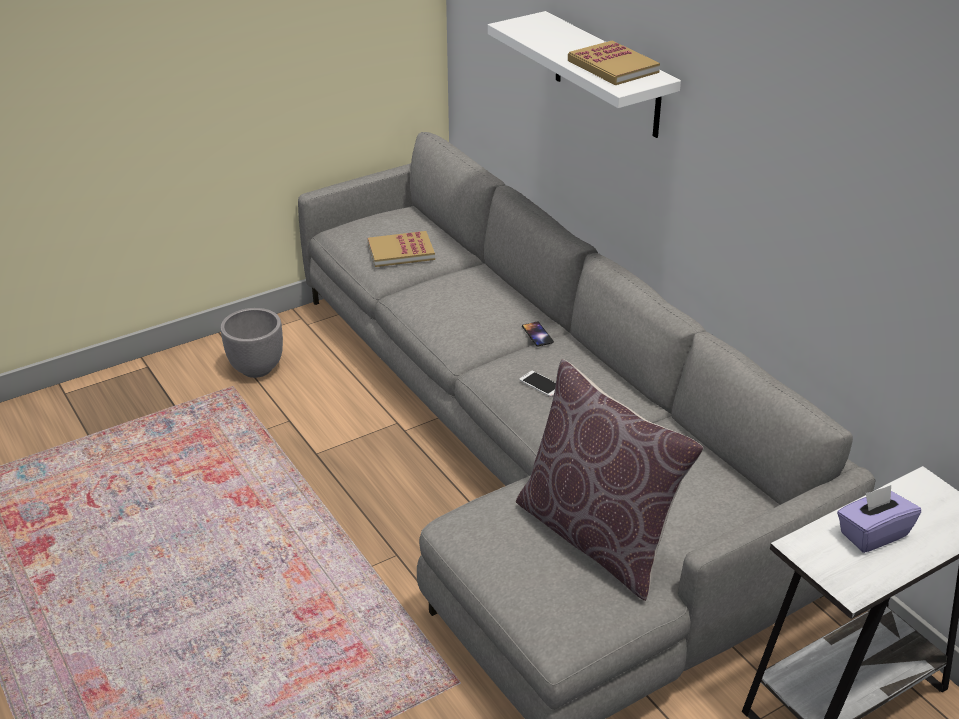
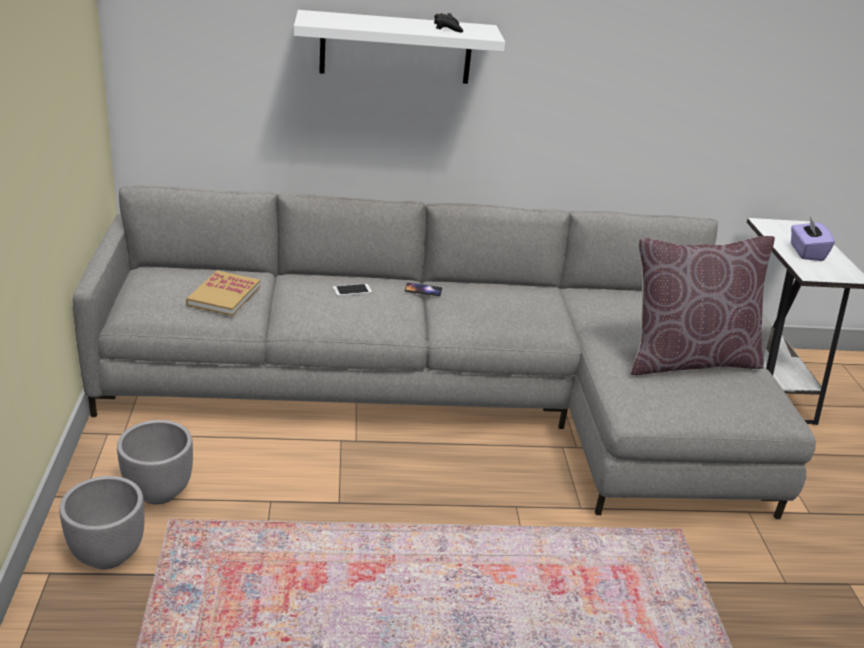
camera: 65 degrees left, 5 degrees down
(179, 379) = (107, 554): none -> grey planter
(541, 384) = (496, 311): phone -> phone (352, 290)
(612, 67) = (447, 27): book -> black game controller

